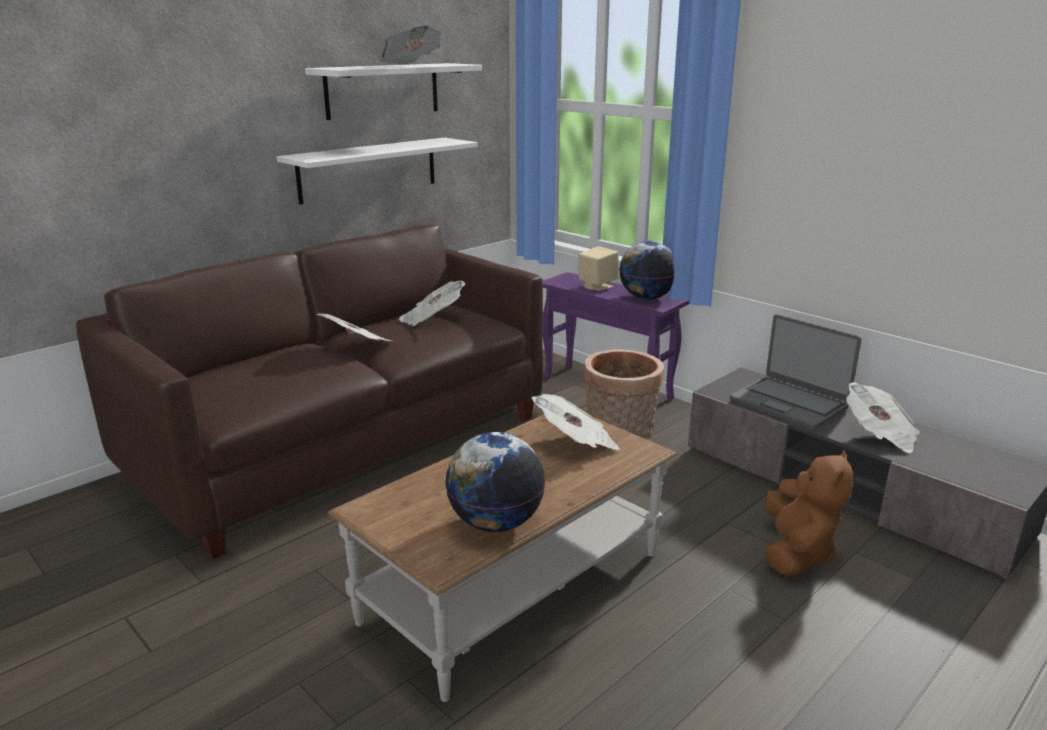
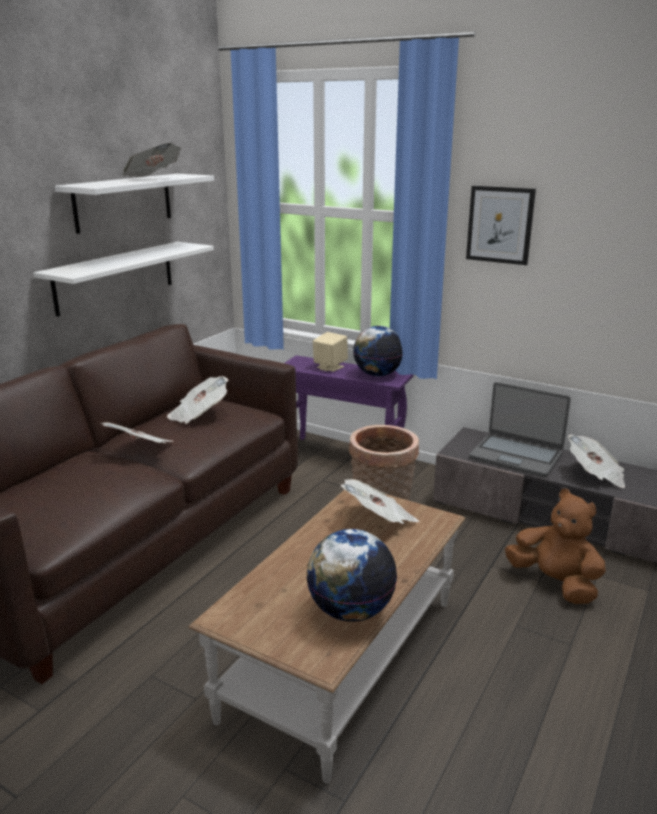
camera: 15 degrees left, 0 degrees up
(792, 124) = (500, 225): none -> picture
(796, 552) = (554, 583): brown plush toy -> brown plush toy turned 45 degrees counterclockwise

